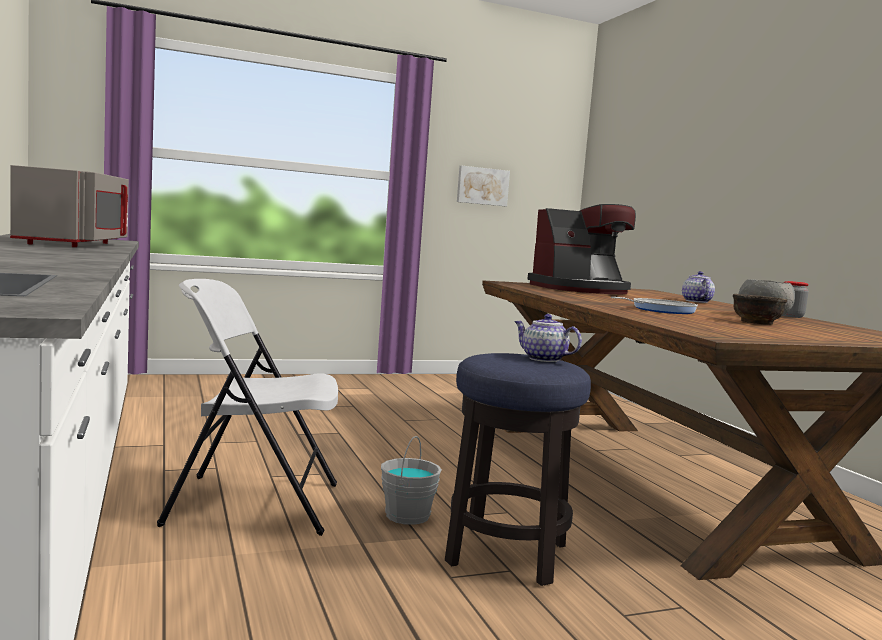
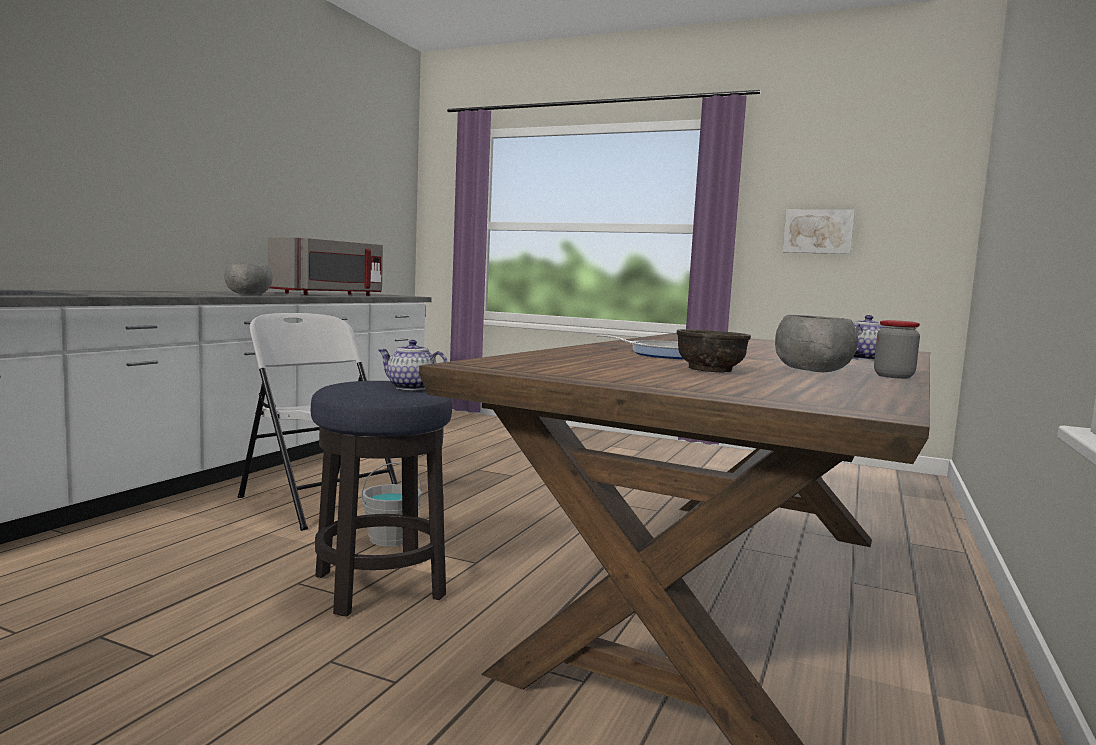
camera: 45 degrees right, 0 degrees up
(71, 254) = (248, 294): none -> grey bowl
(542, 359) = (410, 387): teapot -> teapot turned 60 degrees counterclockwise
(581, 289) = (754, 342): coffee machine -> none

